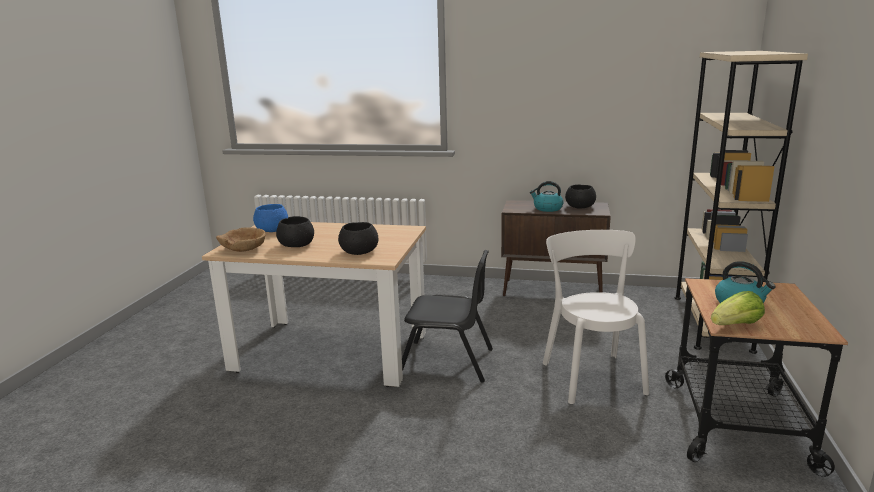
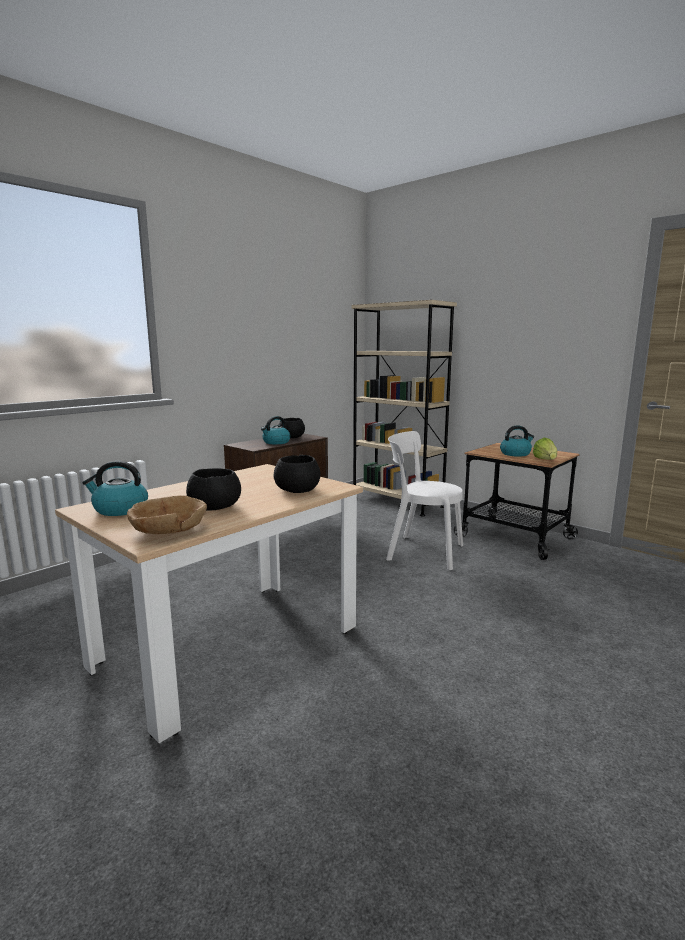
camera: 60 degrees left, 5 degrees down
(272, 230) = (120, 509): blue bowl -> kettle
(447, 362) = (337, 593): black chair -> none

